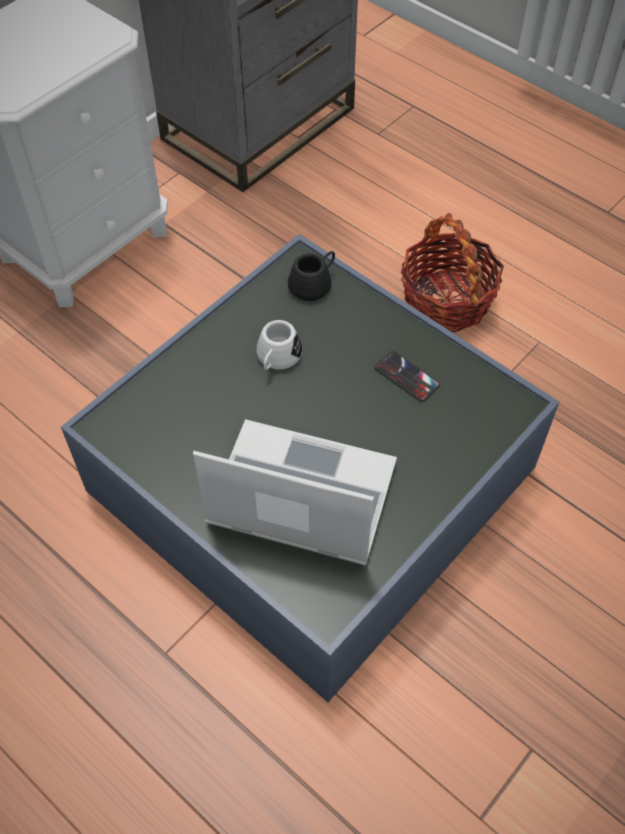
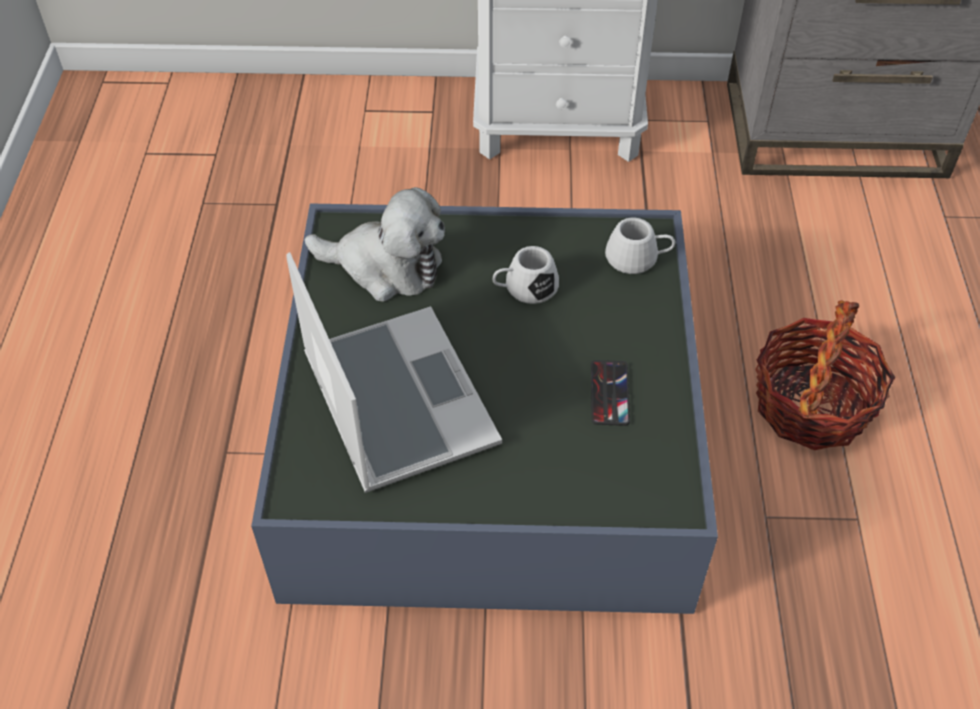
camera: 50 degrees right, 5 degrees down
(173, 422) = (386, 267): none -> plush toy
(314, 283) = (638, 258): black mug -> white mug

